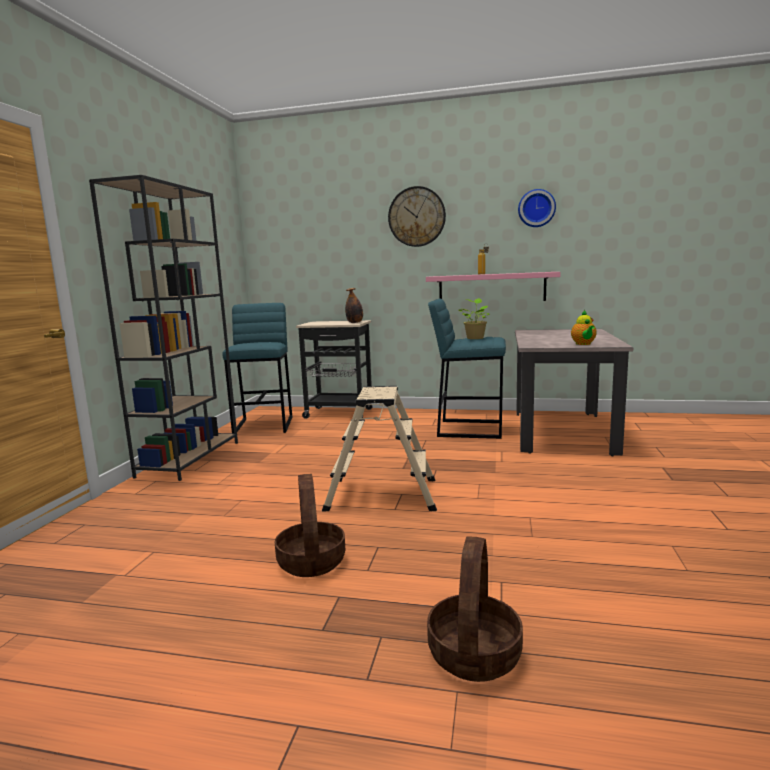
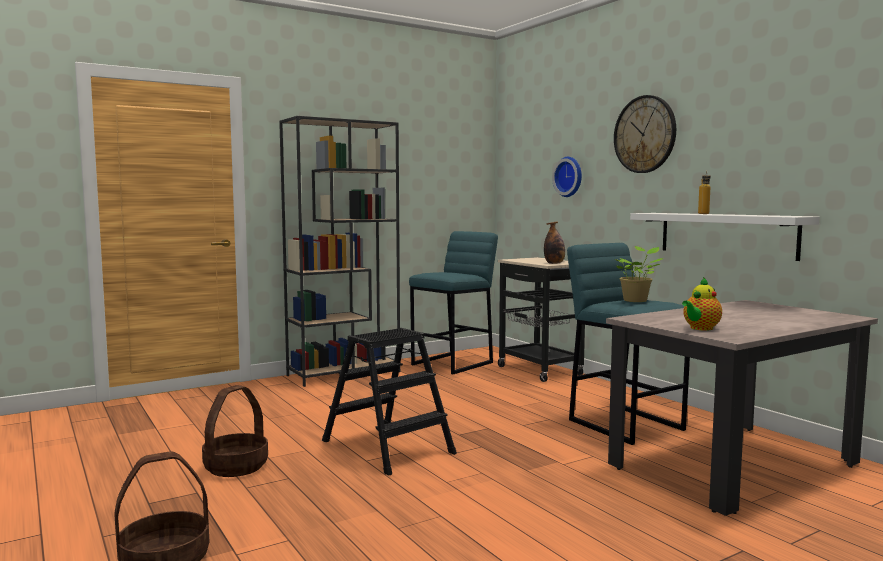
camera: 45 degrees right, 5 degrees down
(381, 494) = (387, 446): beige step ladder -> black step ladder
(491, 288) = (726, 234): pink shelf -> white shelf
(536, 208) = (792, 118): wall clock -> wall clock (570, 177)

